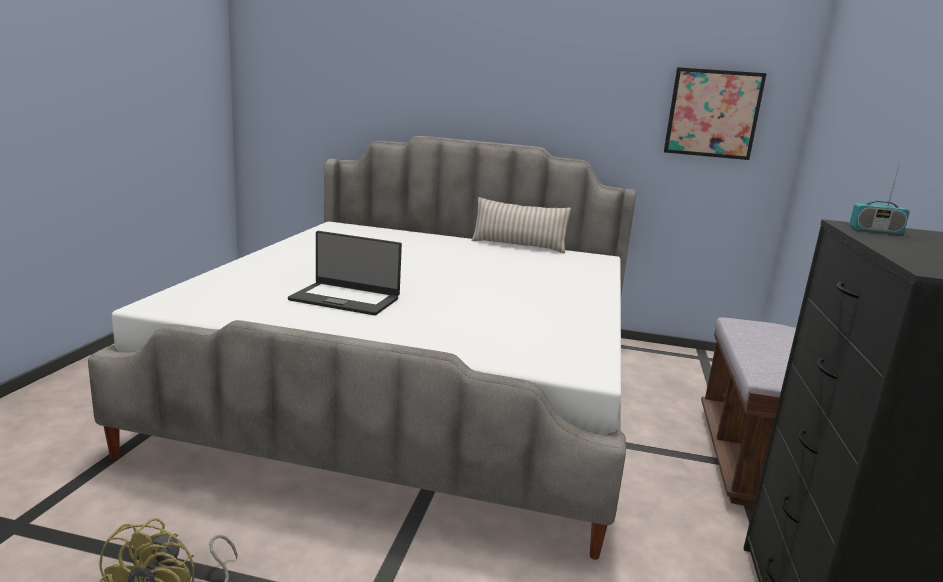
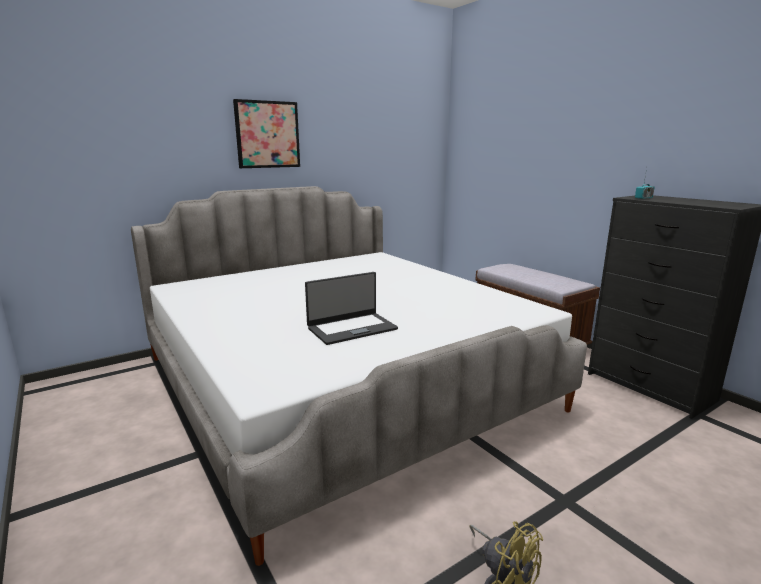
camera: 45 degrees left, 0 degrees up
(518, 245) = (322, 261): beige pillow -> none
(712, 113) = (405, 150): picture -> picture (267, 134)

